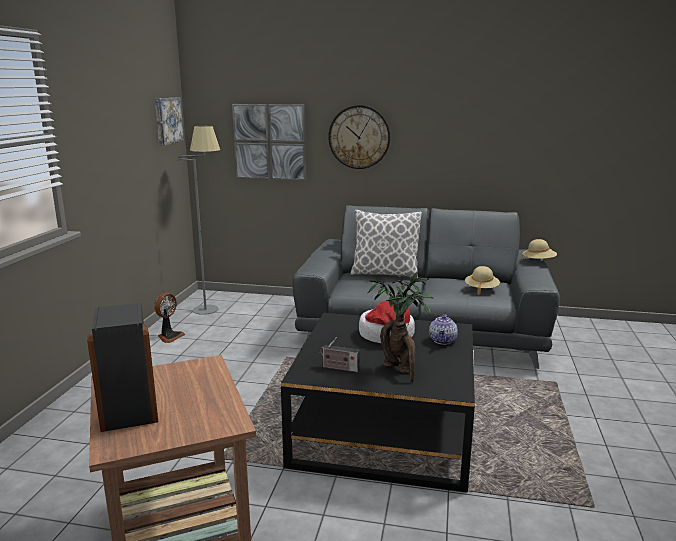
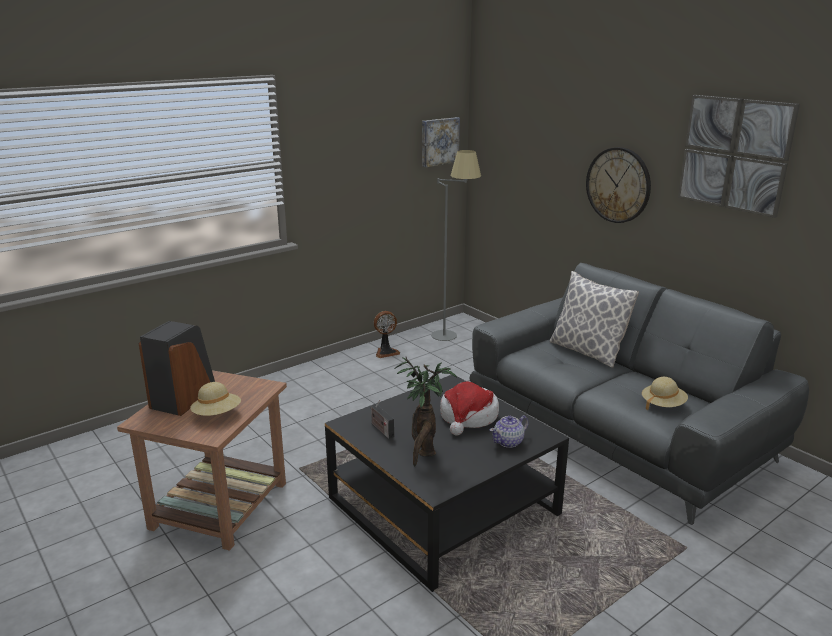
camera: 40 degrees right, 5 degrees up
(270, 142) = (534, 175): picture -> picture (735, 154)
(538, 261) = (770, 394): beige hat -> beige hat (217, 414)

